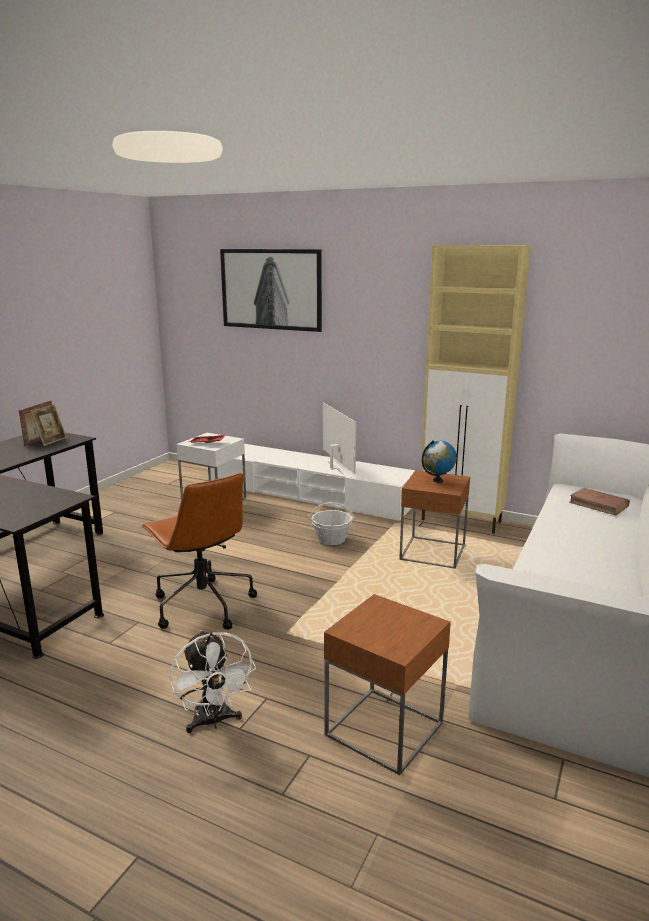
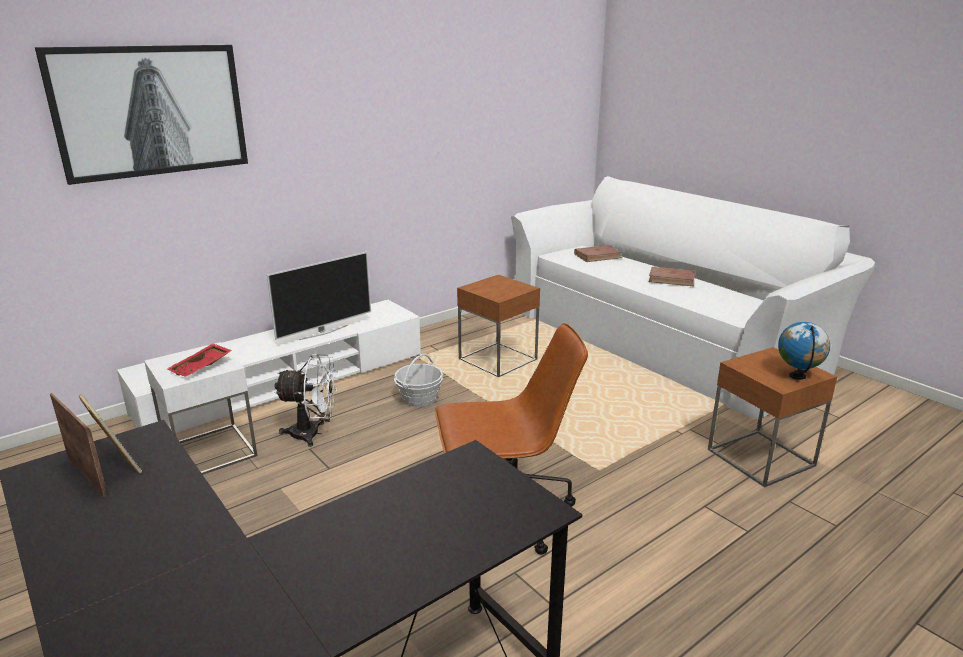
camera: 65 degrees left, 5 degrees up
(213, 721) = (734, 545): white fan -> white fan (313, 434)
(334, 468) = (323, 332): television -> television turned 135 degrees clockwise
(438, 480) = (496, 286): globe -> globe (797, 376)
(462, 521) = (449, 329): beige cabinet -> none
(583, 546) = (672, 279): none -> brown book

